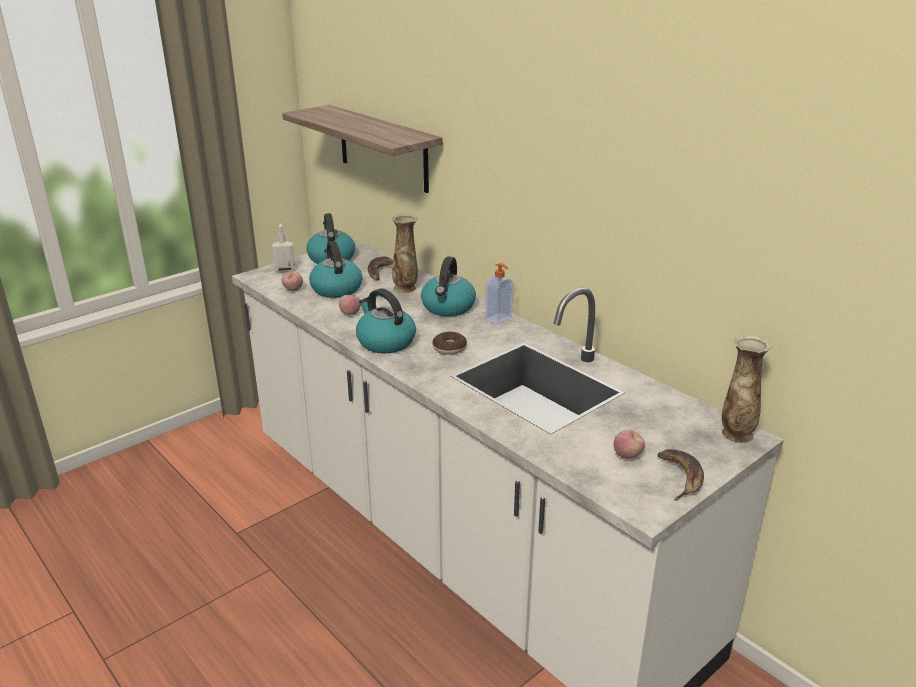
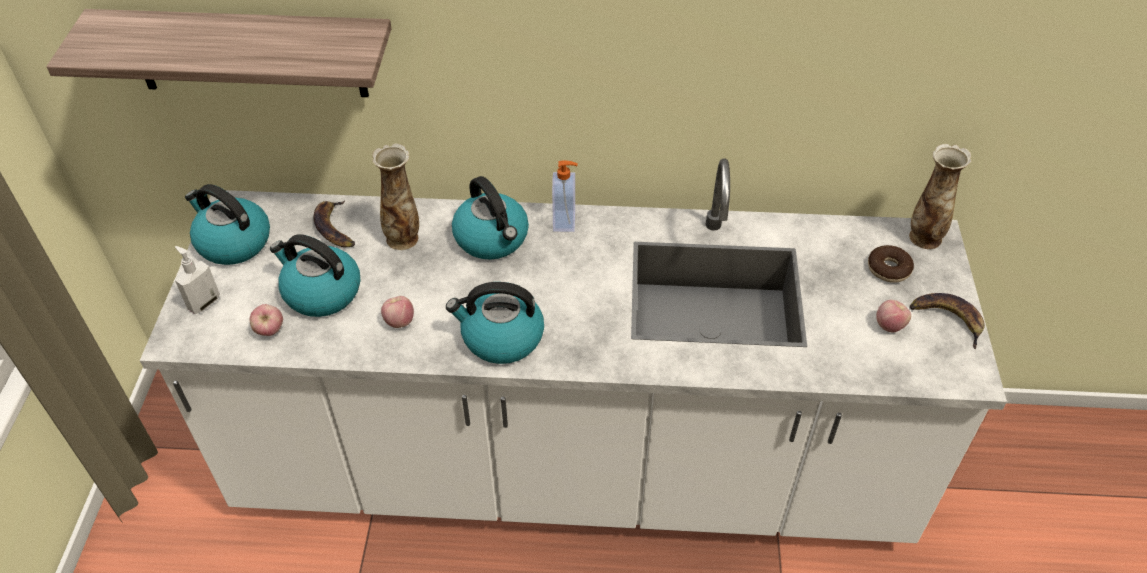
camera: 45 degrees left, 20 degrees up
(449, 348) = (577, 300): donut -> donut (888, 269)

